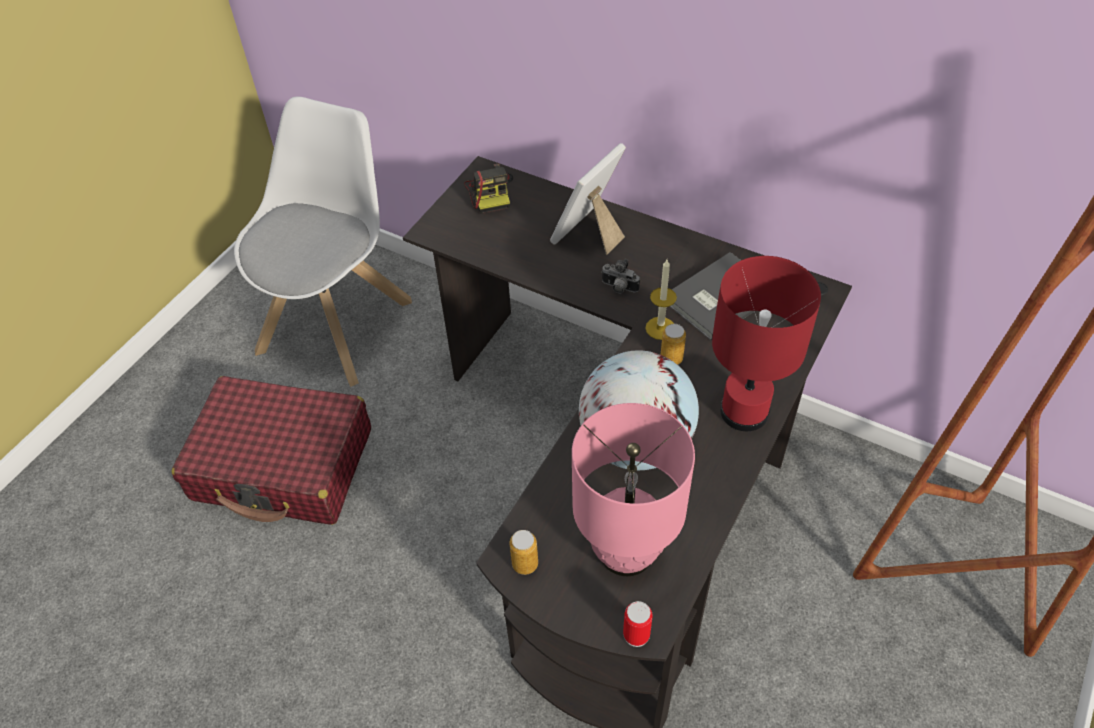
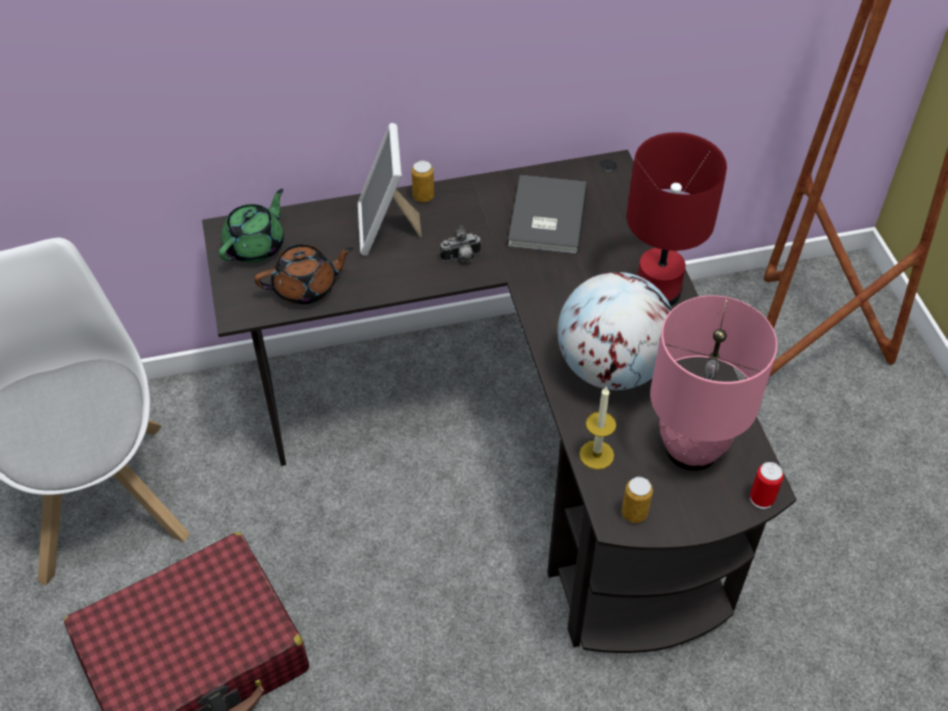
camera: 45 degrees left, 0 degrees up
(490, 193) = (256, 246): camera -> green teapot
(490, 241) = (306, 287): none -> brown teapot
(660, 328) = (529, 269): candle -> candle (596, 455)
(671, 358) = (564, 286): can -> can (423, 196)

